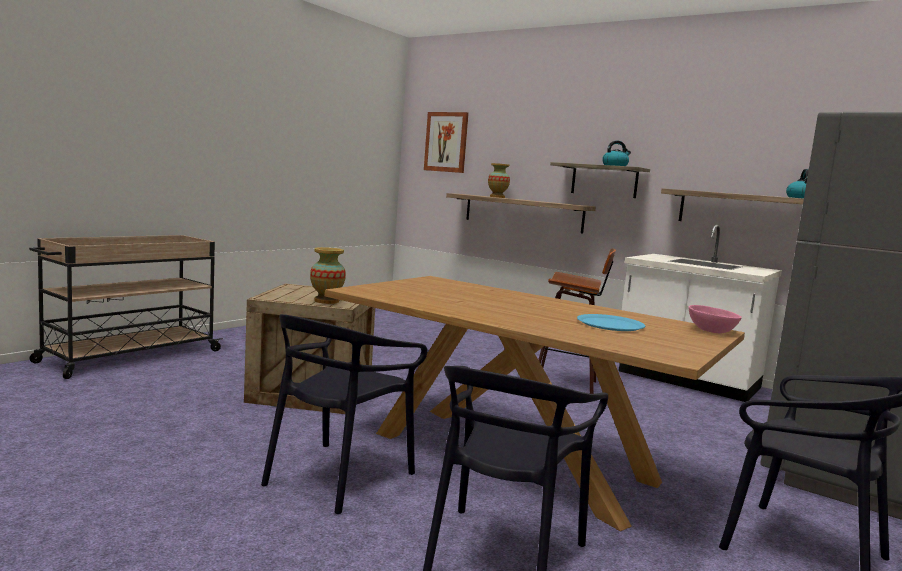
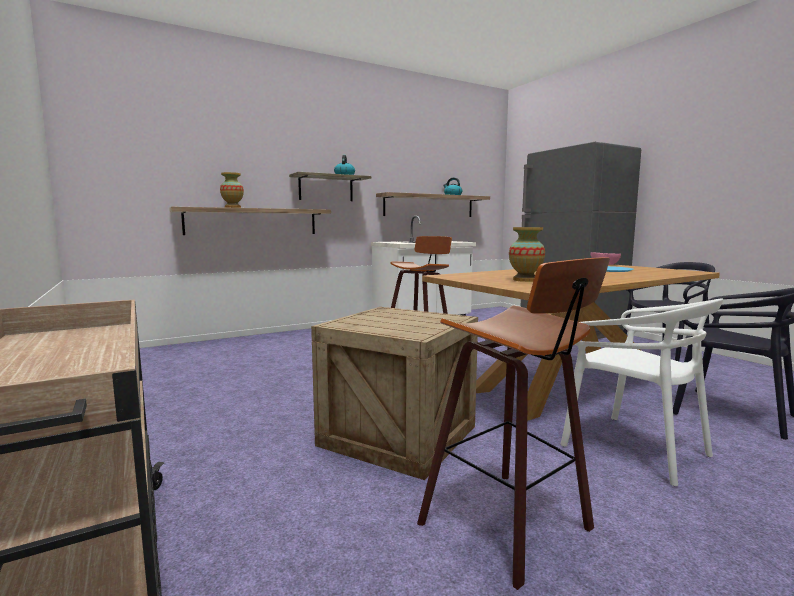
camera: 65 degrees left, 0 degrees up
(190, 426) = (512, 526): none -> stool
(326, 301) = (436, 320): vase -> vase (525, 280)
(337, 476) = (634, 448): black chair -> white chair
(446, 142) = (134, 147): picture -> none

